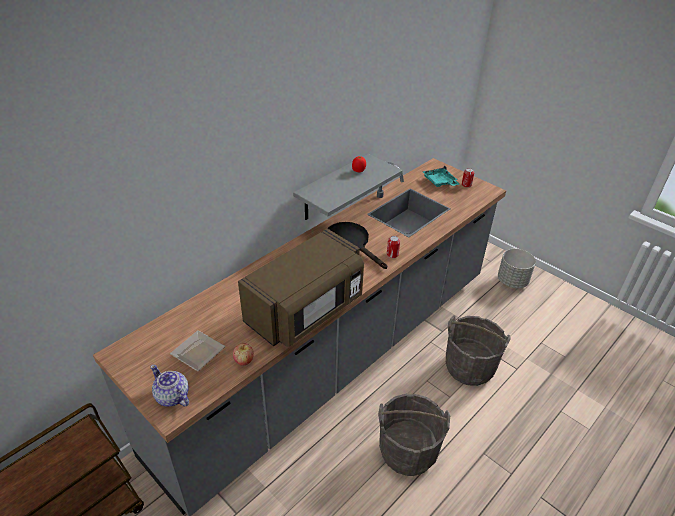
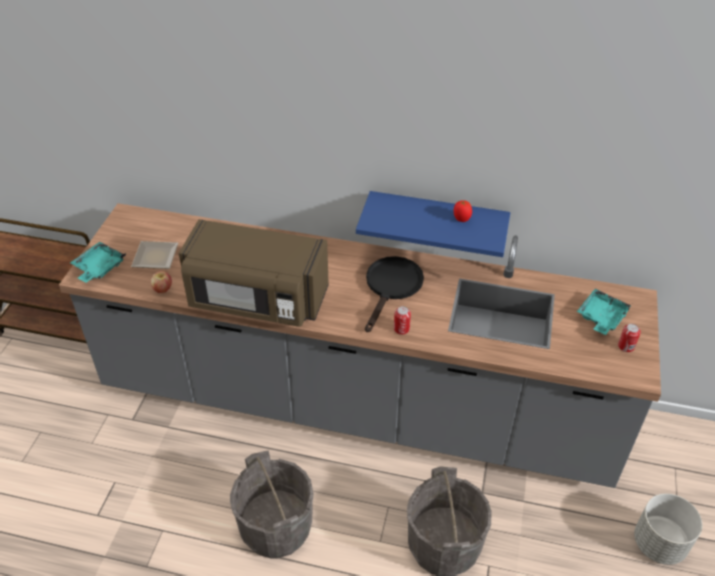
camera: 60 degrees right, 5 degrees up
(172, 397) = (98, 268): teapot -> turquoise tray
(332, 188) = (437, 221): grey shelf -> blue shelf

